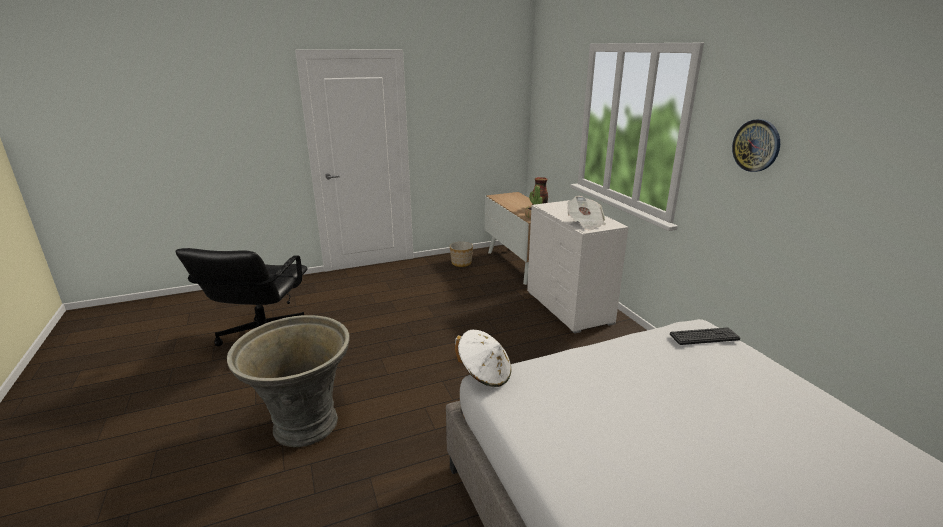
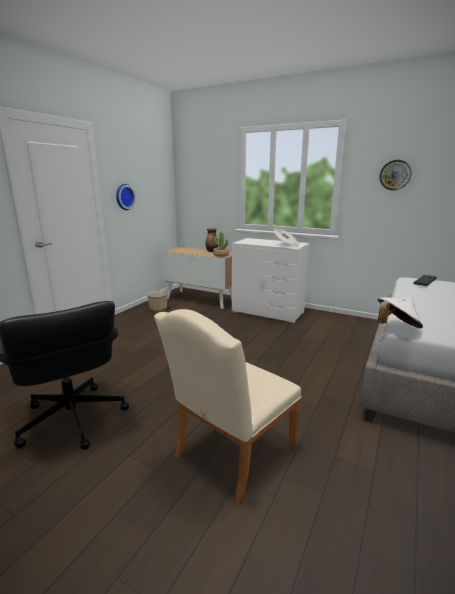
camera: 40 degrees left, 5 degrees down
(303, 425) = (230, 457): grey planter -> beige chair
(441, 129) = (124, 197): none -> wall clock

